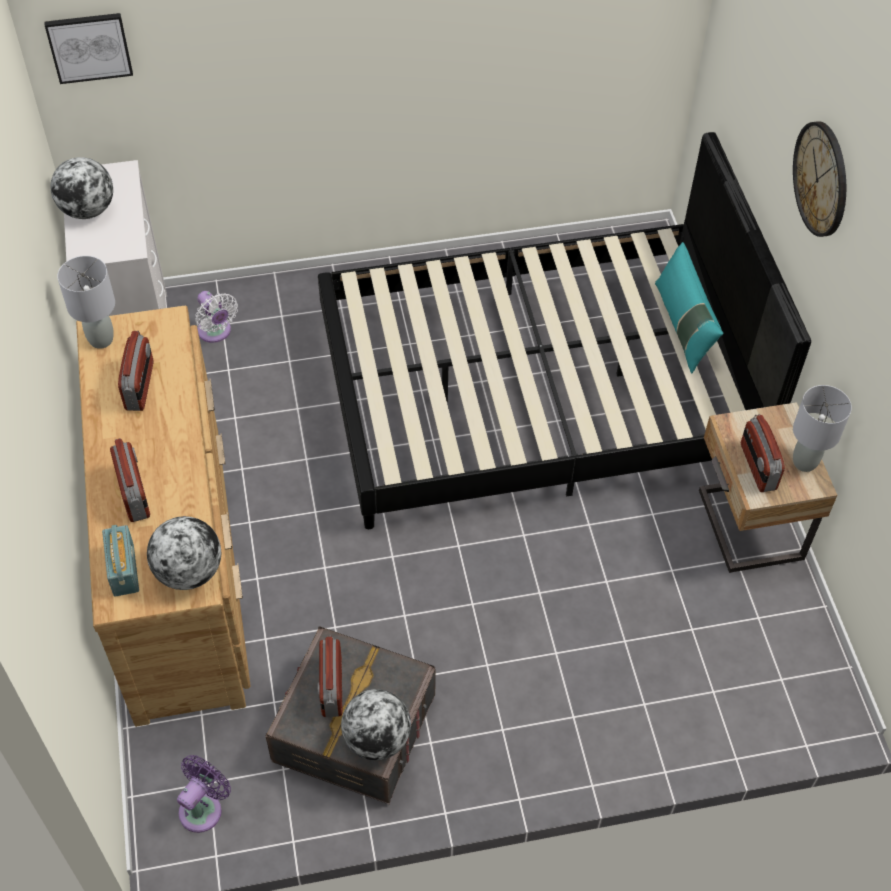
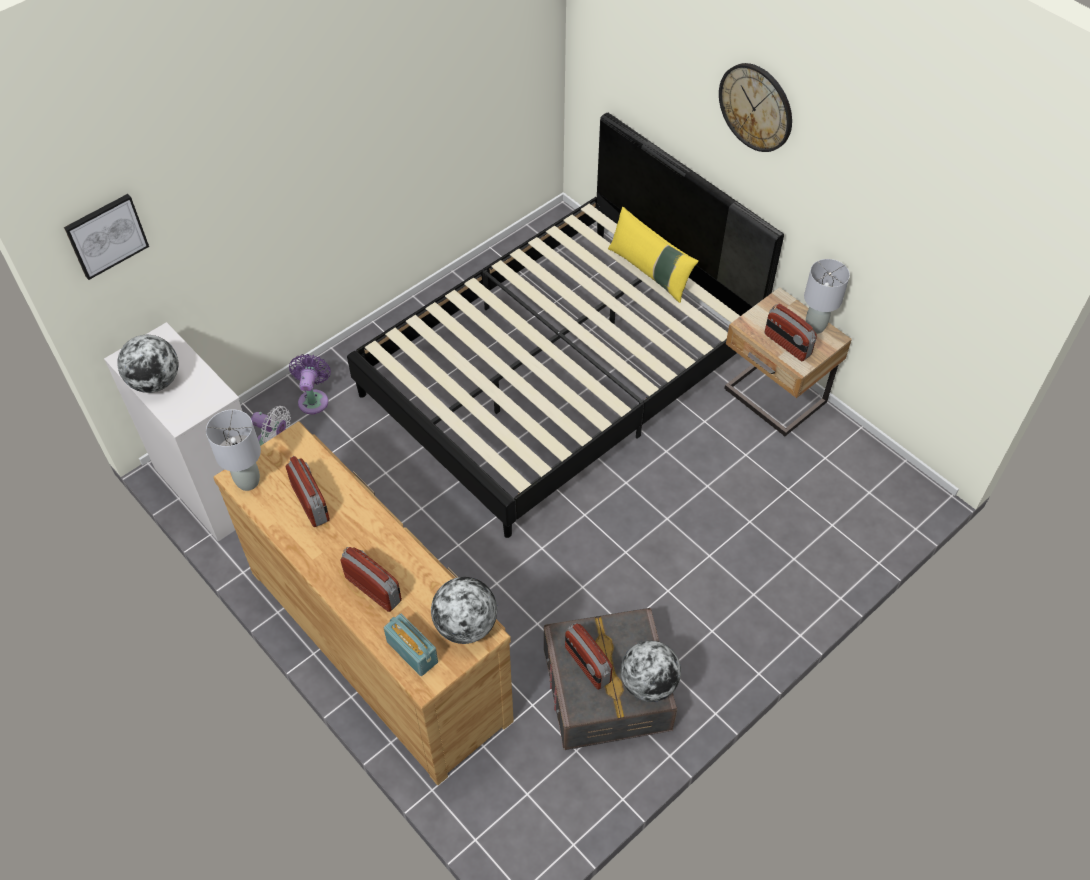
camera: 30 degrees left, 0 degrees up
(203, 807) = (537, 814): purple fan -> purple fan (314, 399)
(683, 327) = (650, 272): turquoise pillow -> yellow pillow

